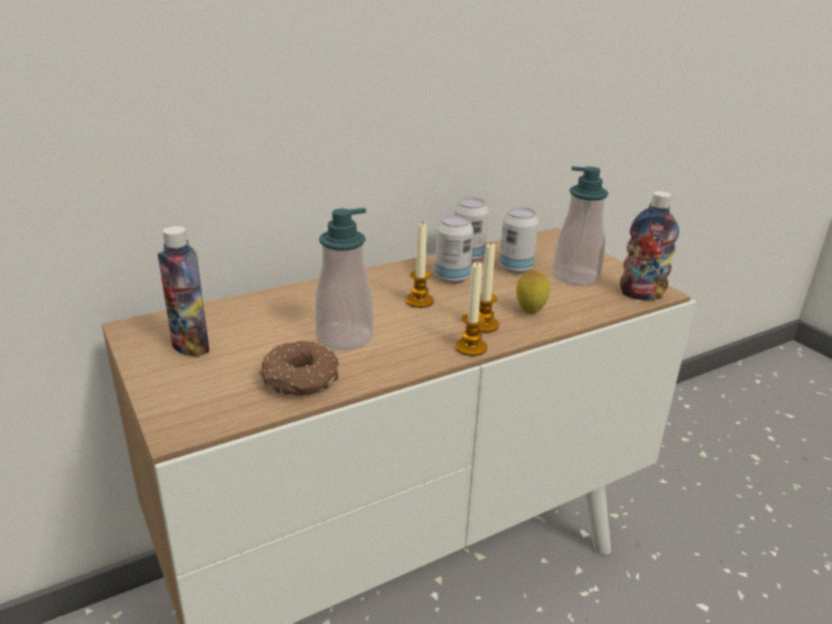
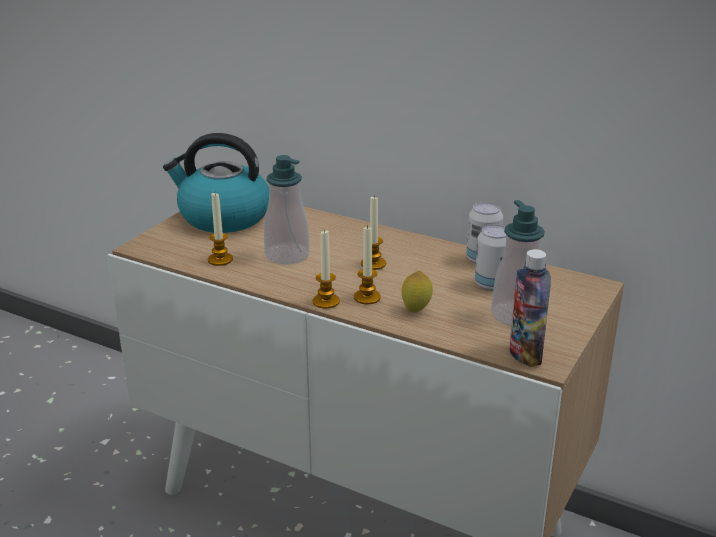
camera: 60 degrees right, 0 degrees up
(190, 346) = (223, 217): bottle -> kettle
(300, 380) = (220, 260): donut -> candle
(452, 277) = (432, 264): can -> none

